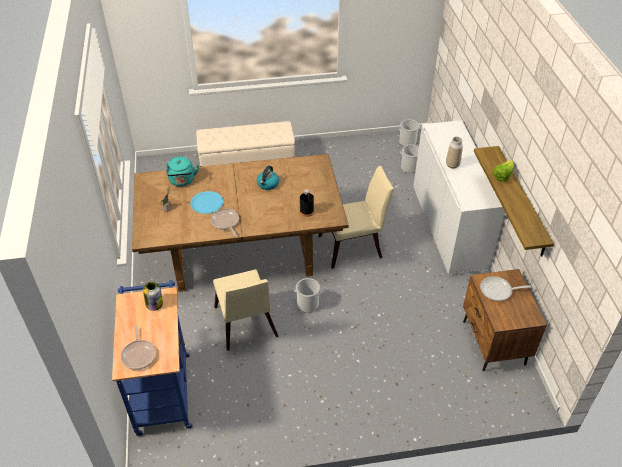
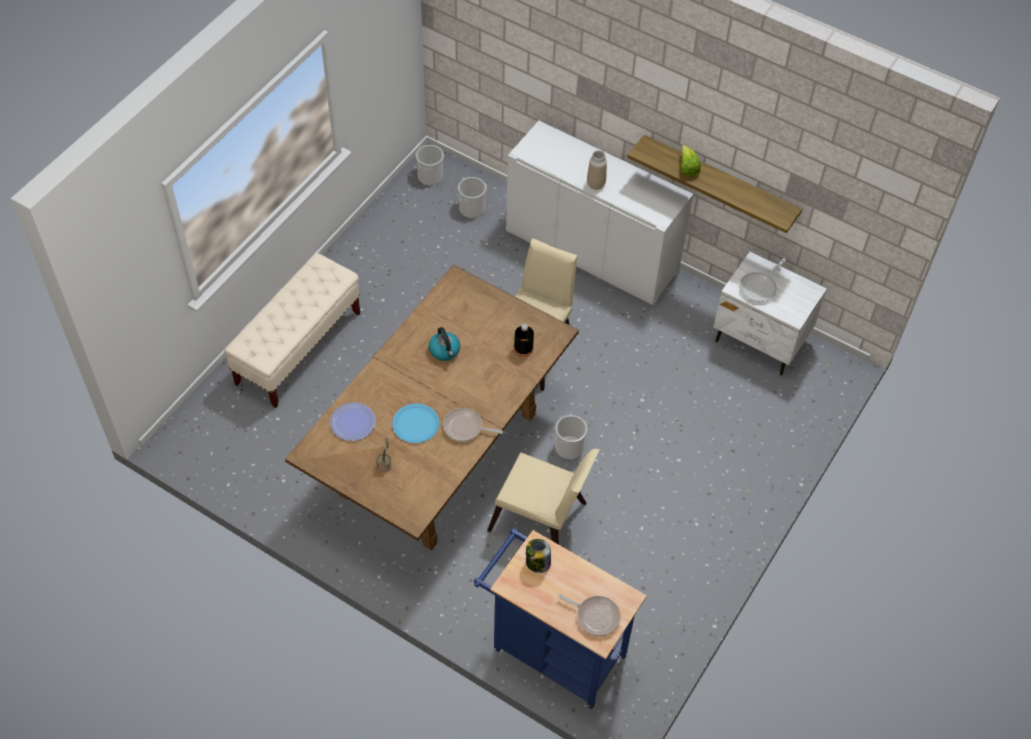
camera: 50 degrees left, 10 degrees up
(182, 181) = (353, 422): turquoise kettle -> plate
(493, 343) = (760, 341): brown nightstand -> white nightstand

